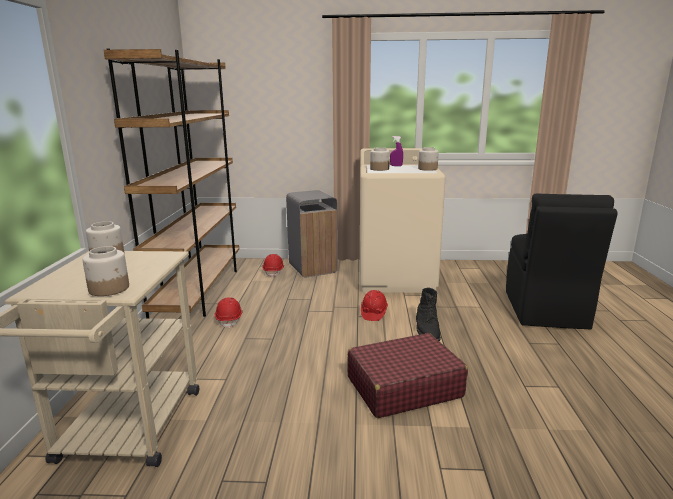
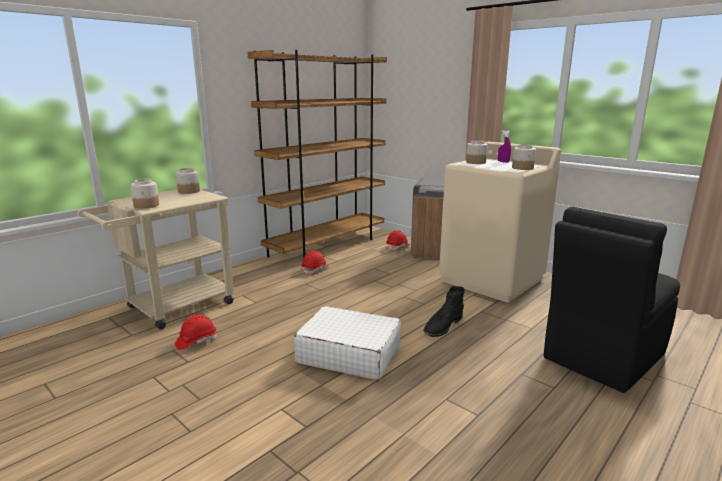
camera: 40 degrees right, 0 degrees up
(373, 313) = (420, 299): red hard hat -> red hard hat (196, 341)
(403, 387) = (348, 354): red suitcase -> white suitcase

